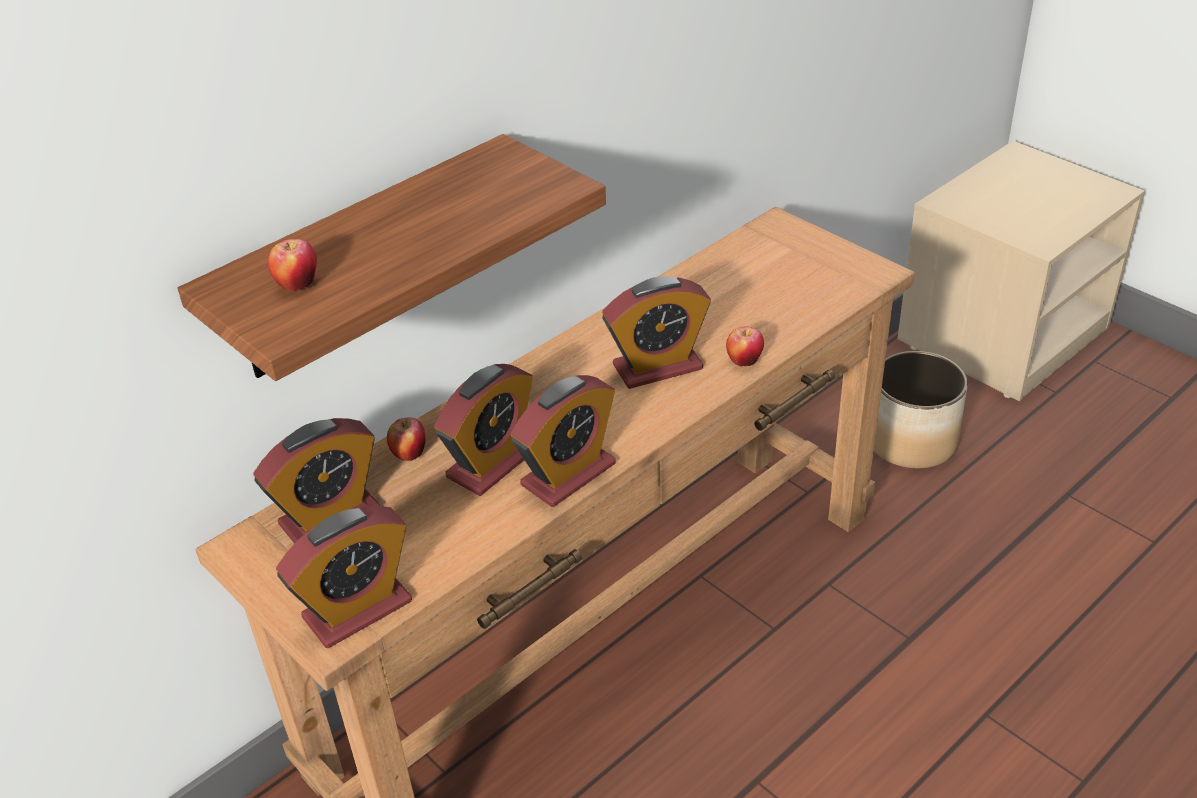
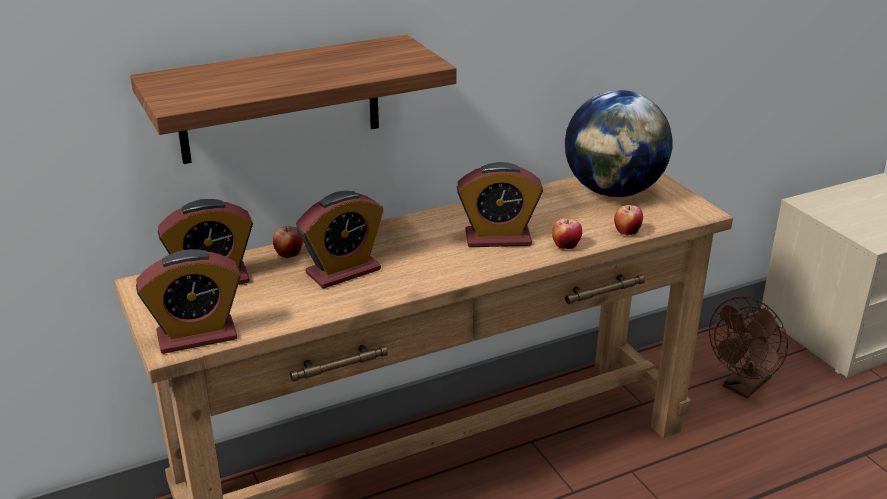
camera: 15 degrees right, 10 degrees down
(298, 285) = (206, 84): apple -> apple (627, 233)
(568, 474) = (393, 288): alarm clock -> none
(761, 262) = (613, 191): none -> globe
(912, 441) = (743, 387): planter -> brown fan

